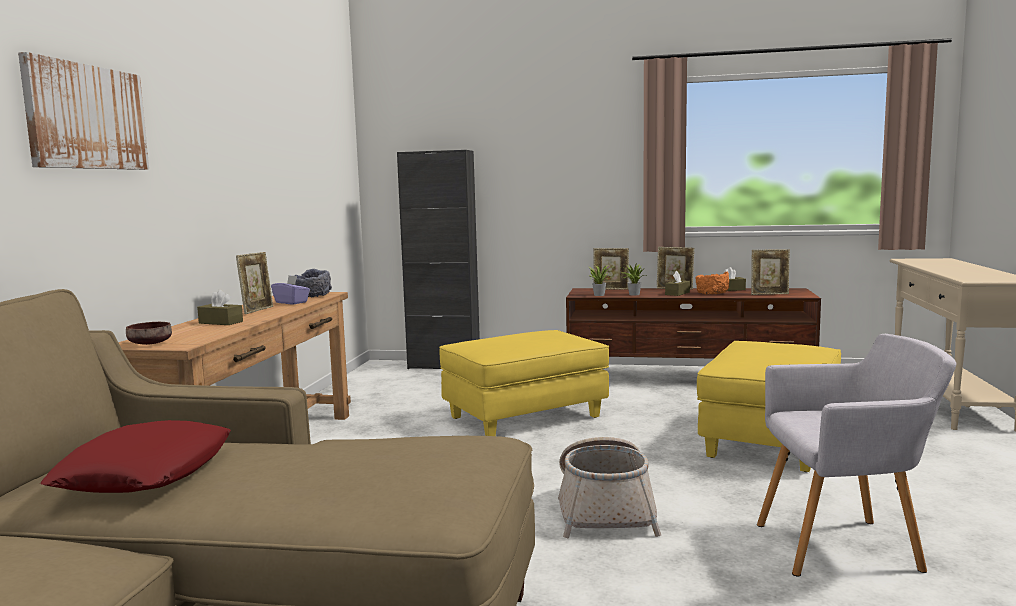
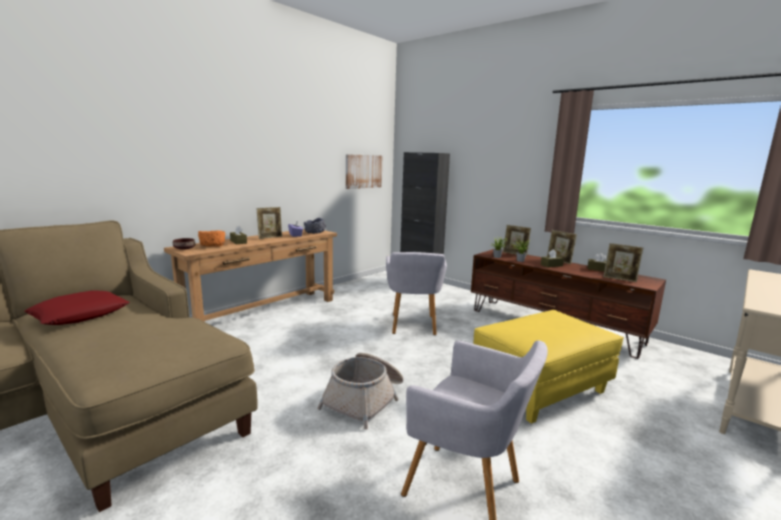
camera: 30 degrees right, 5 degrees up
(87, 117) = (168, 136): picture -> picture (363, 171)
(525, 418) = (413, 325): yellow ottoman -> grey armchair
(712, 294) = (576, 270): orange bowl -> orange bowl (212, 246)

